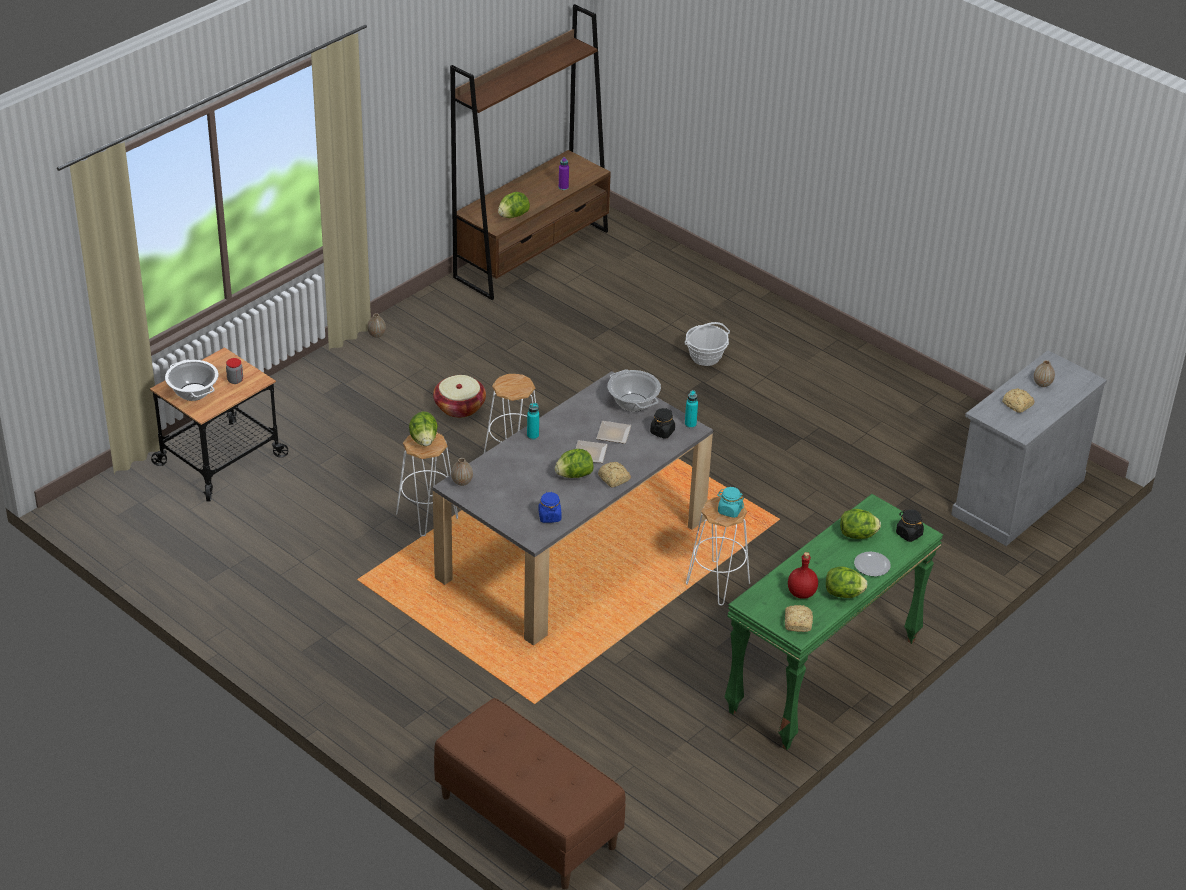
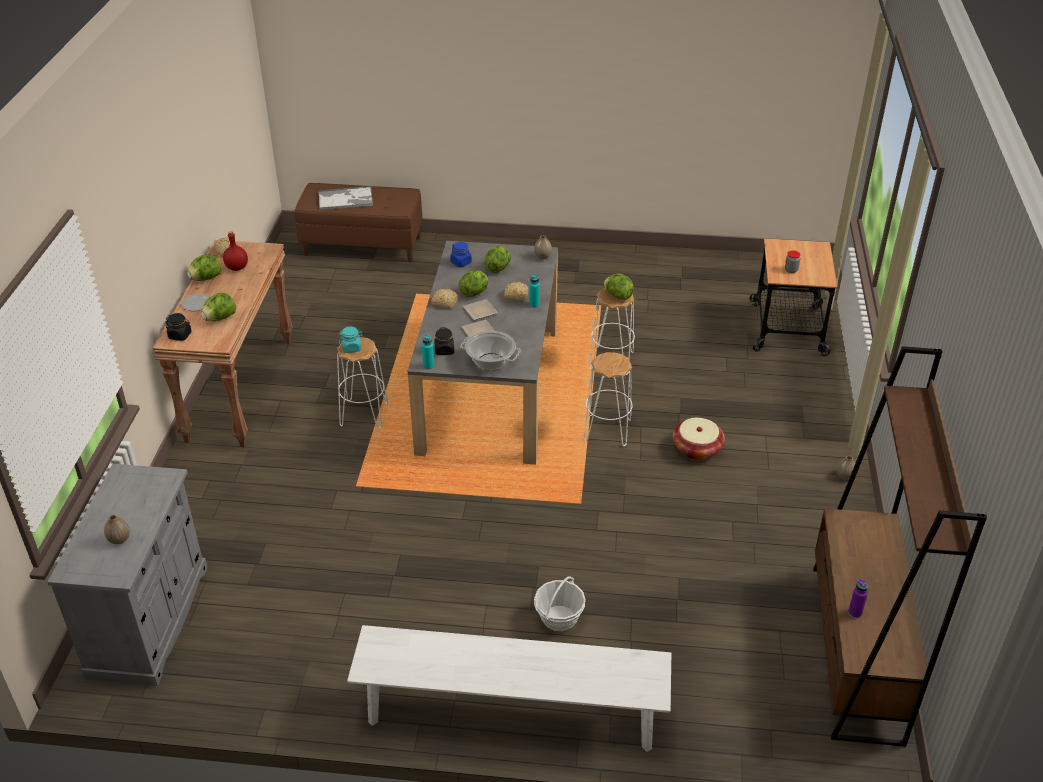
camera: 145 degrees right, 0 degrees up
(193, 392) = (801, 251): cooking pot -> none
(513, 216) = (844, 542): lettuce -> lettuce (498, 268)
(544, 772) = (346, 199): none -> tray
(791, 327) = (511, 714): none -> white bench
(824, 677) = (239, 389): green console table -> brown console table
(1017, 405) = (136, 501): bread -> bread (515, 296)

